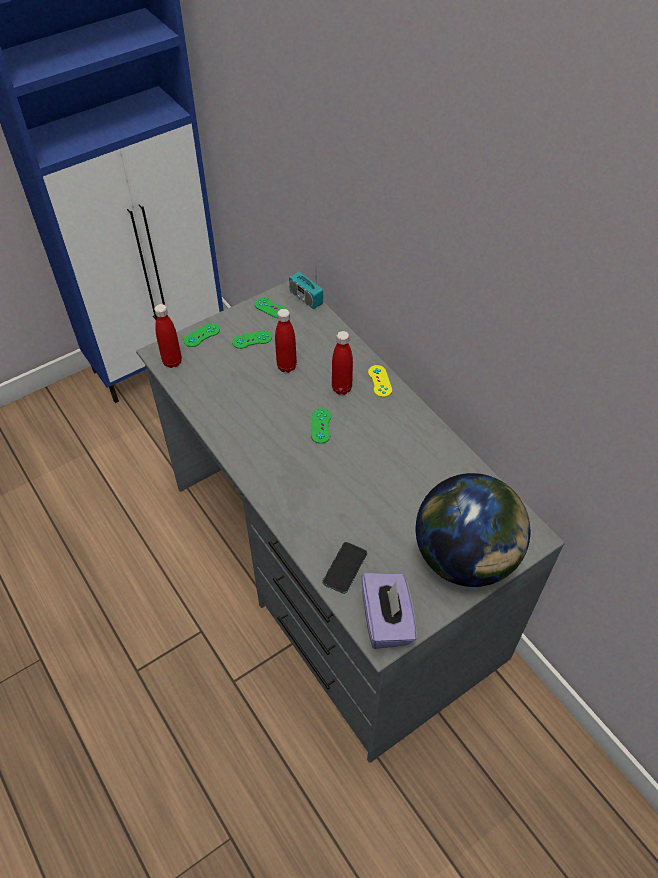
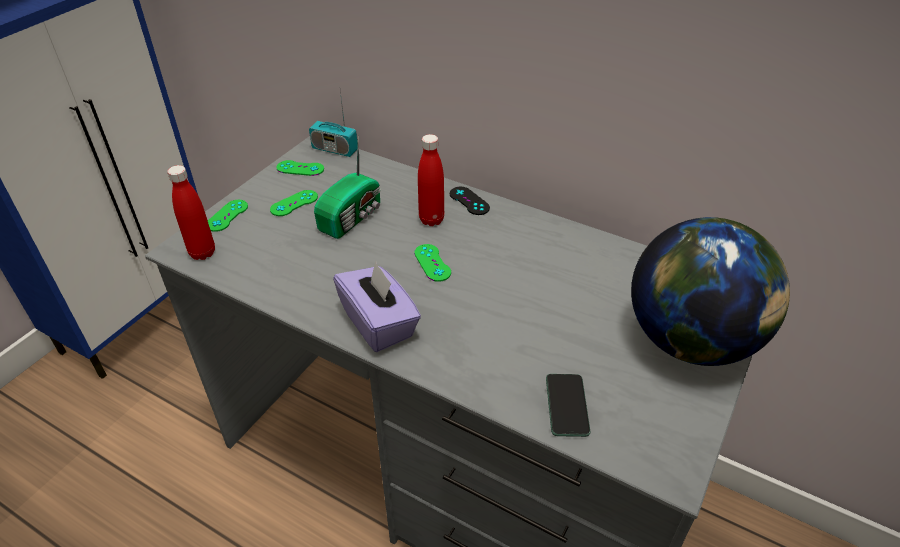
camera: 25 degrees left, 10 degrees down
(286, 366) = (353, 217): red bottle -> radio
(379, 381) = (469, 201): yellow game controller -> black game controller
(386, 620) = (661, 447): purple tissue box -> purple tissue box (379, 323)

